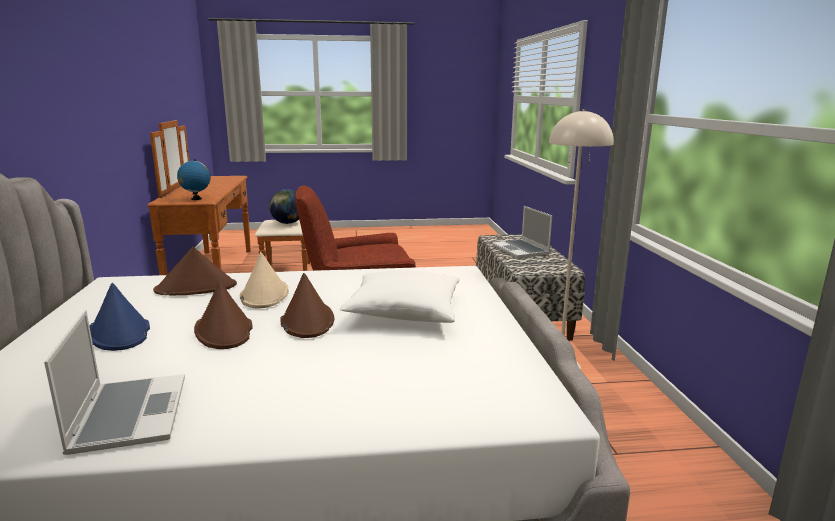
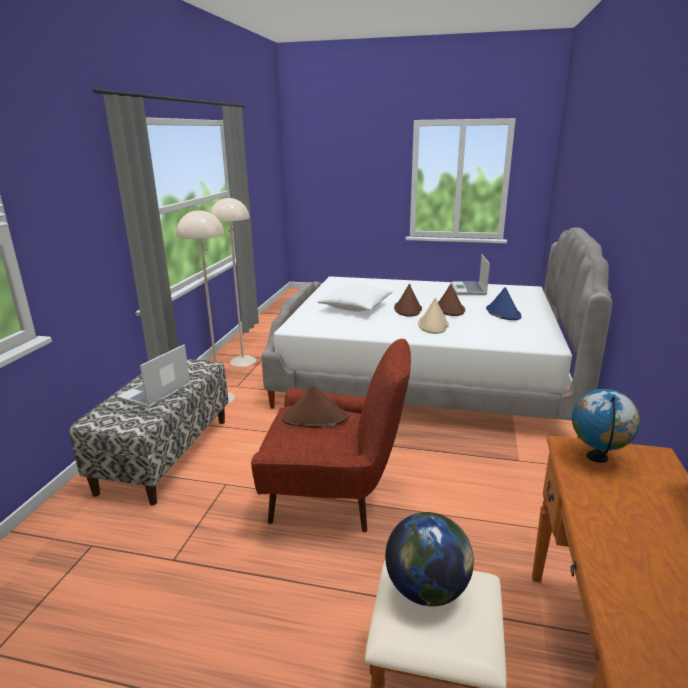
camera: 160 degrees left, 5 degrees up
(196, 288) = (481, 334): brown hat -> brown hat (315, 418)
(521, 250) = (155, 393): laptop -> laptop turned 150 degrees counterclockwise
(637, 436) = (242, 361): none -> beige floor lamp

